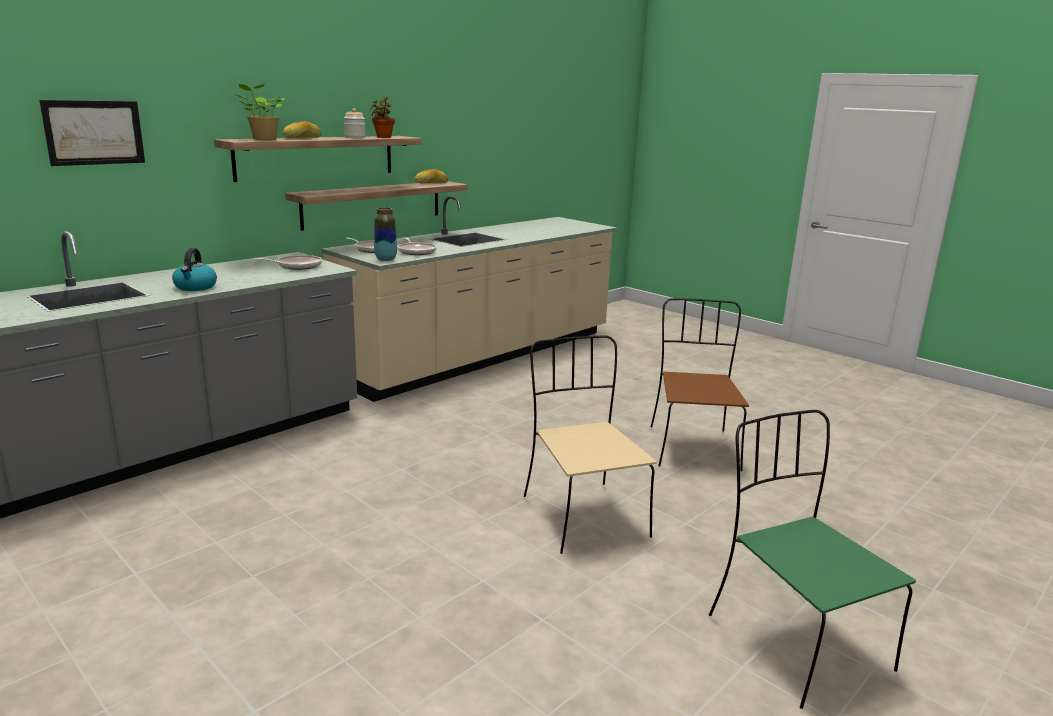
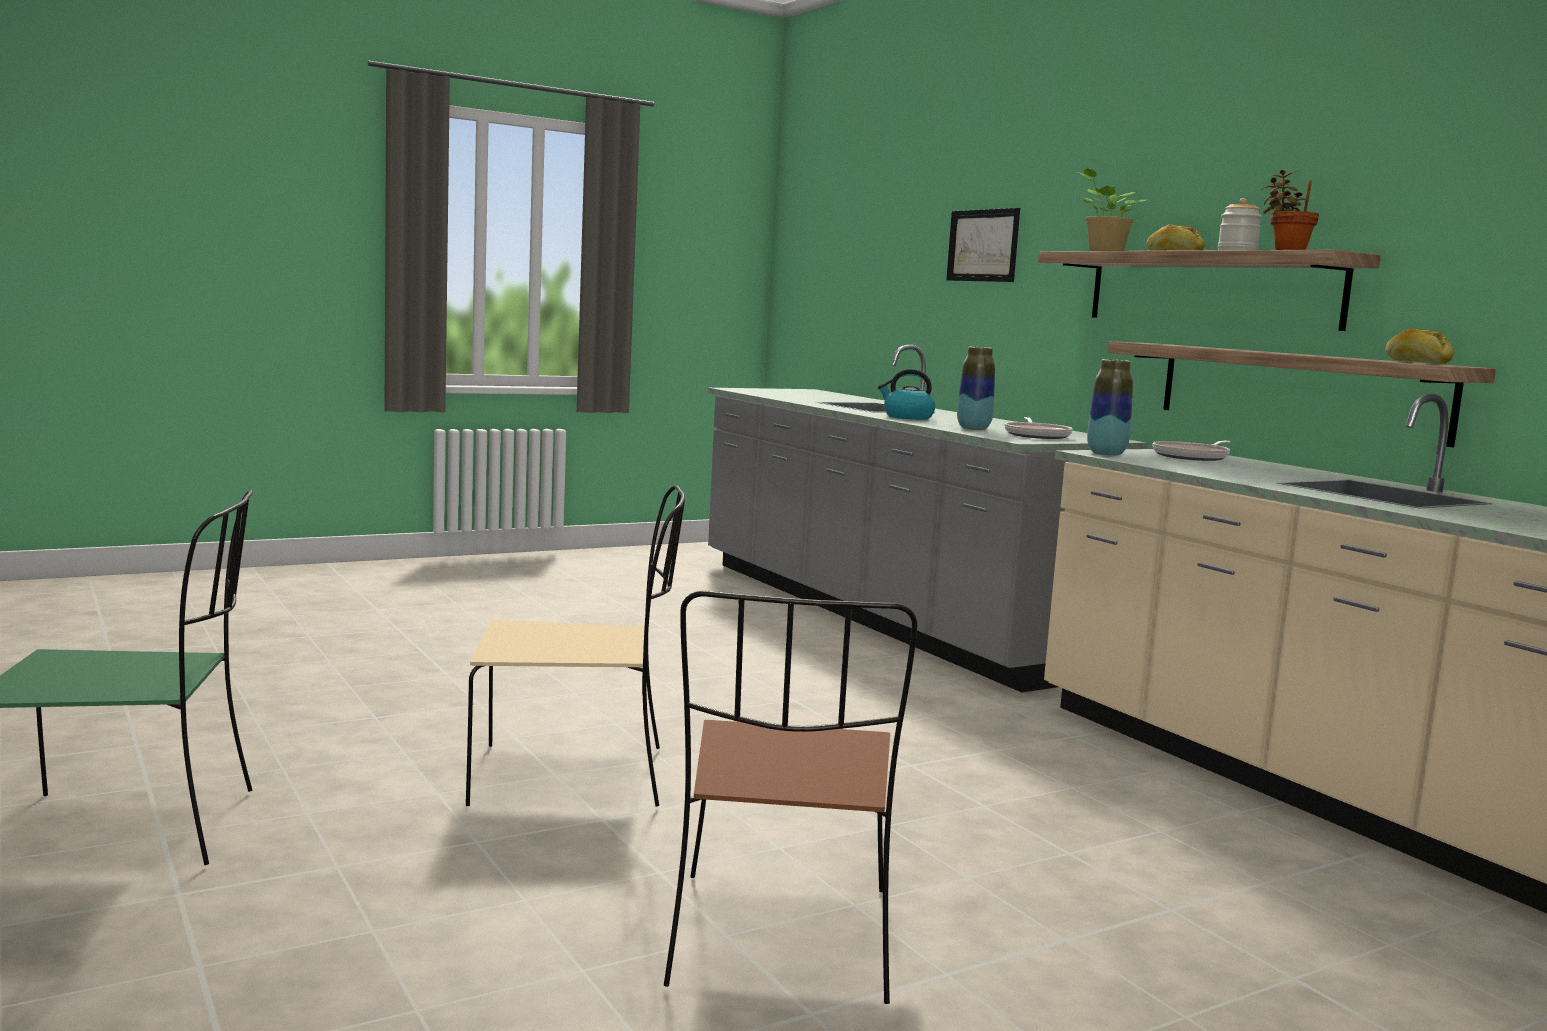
camera: 105 degrees right, 10 degrees down
(271, 275) = (973, 429): none -> vase
(416, 251) = (1192, 466): frying pan -> none
(692, 447) = (781, 940): brown chair -> brown chair turned 75 degrees clockwise

